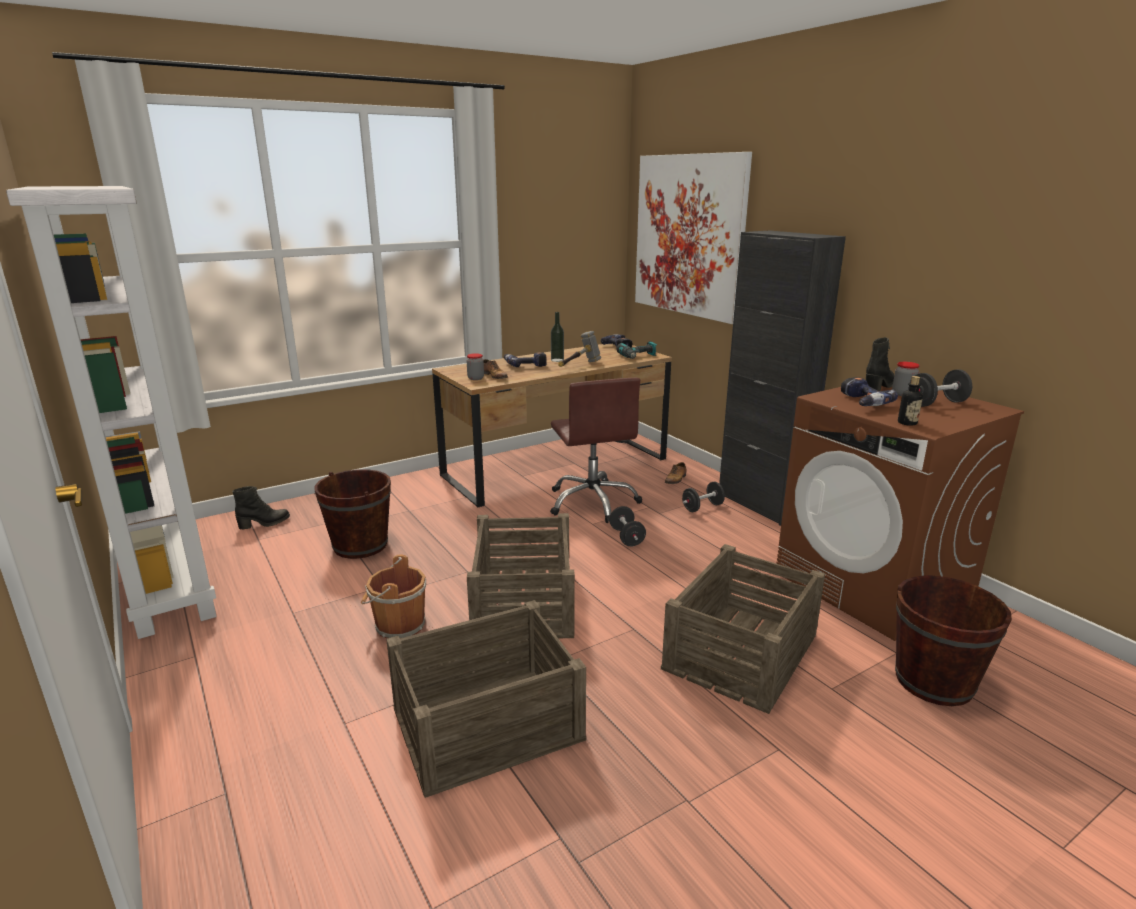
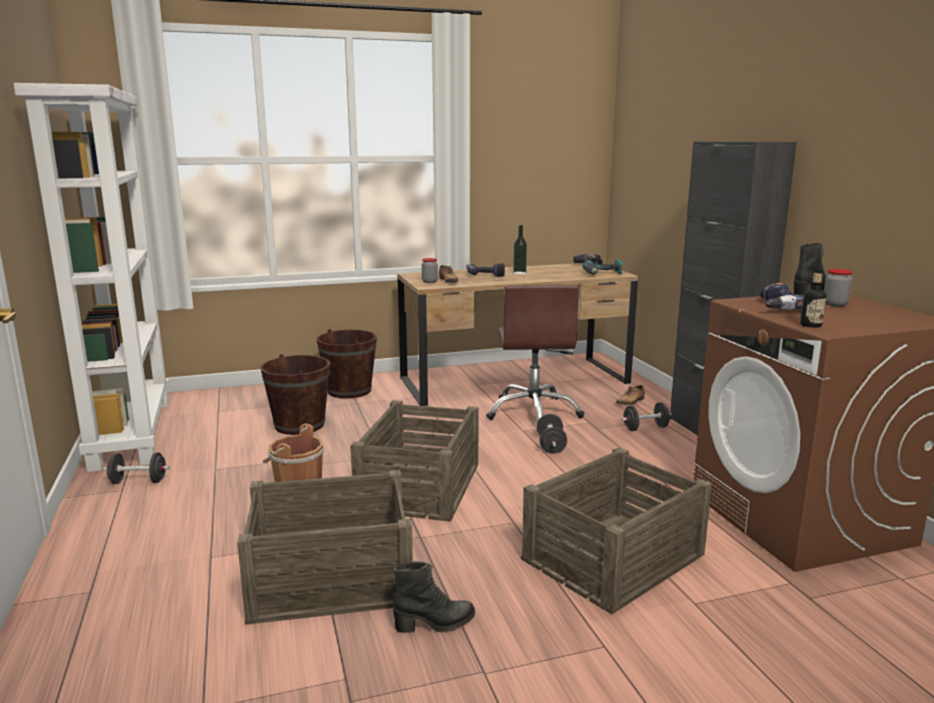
camera: 15 degrees right, 5 degrees down
(264, 524) = (229, 400): black boot -> black boot (435, 624)
(579, 366) = (536, 278): hammer -> none
(689, 235) = (662, 153): picture -> none
(933, 681) = (820, 615): brown bucket -> brown bucket (349, 391)
(936, 403) = (866, 313): black dumbbell -> black dumbbell (138, 481)

